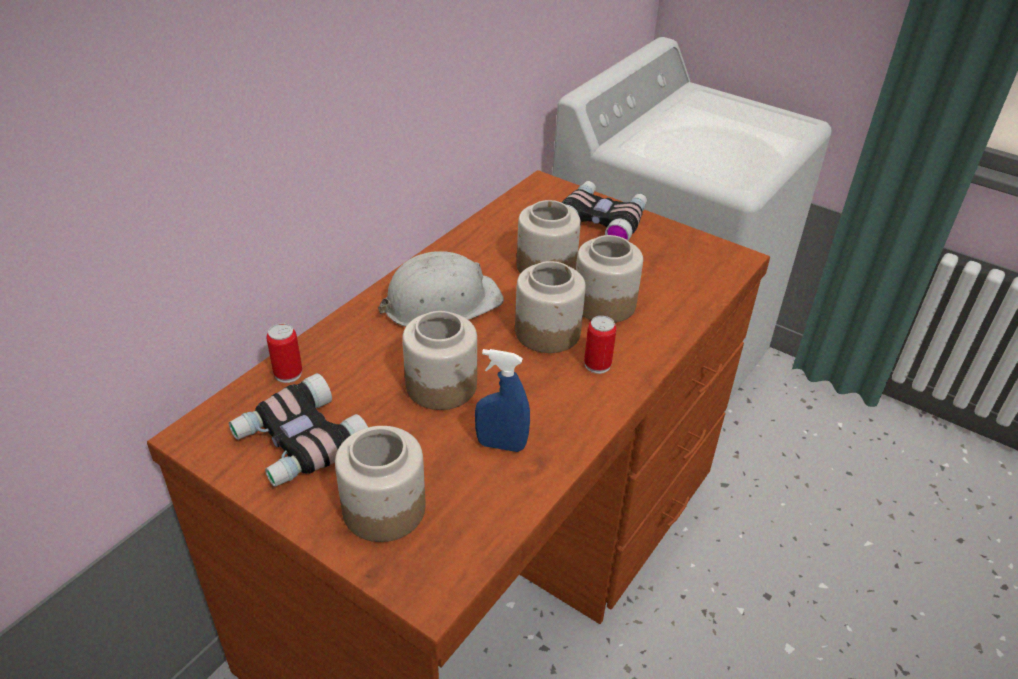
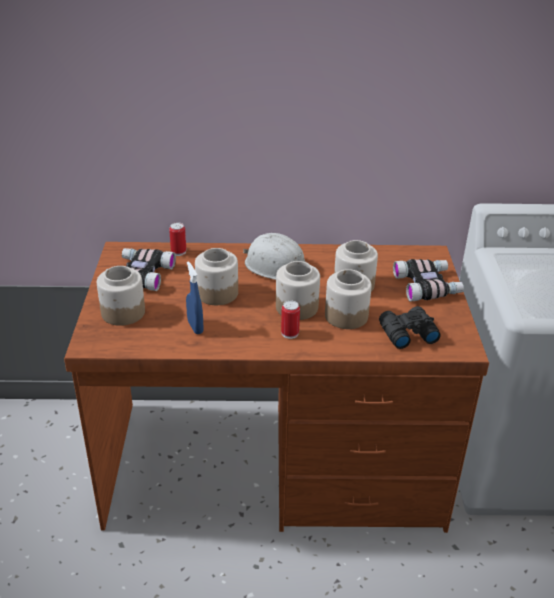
camera: 55 degrees right, 5 degrees down
(677, 279) = (406, 333): none -> black binoculars

